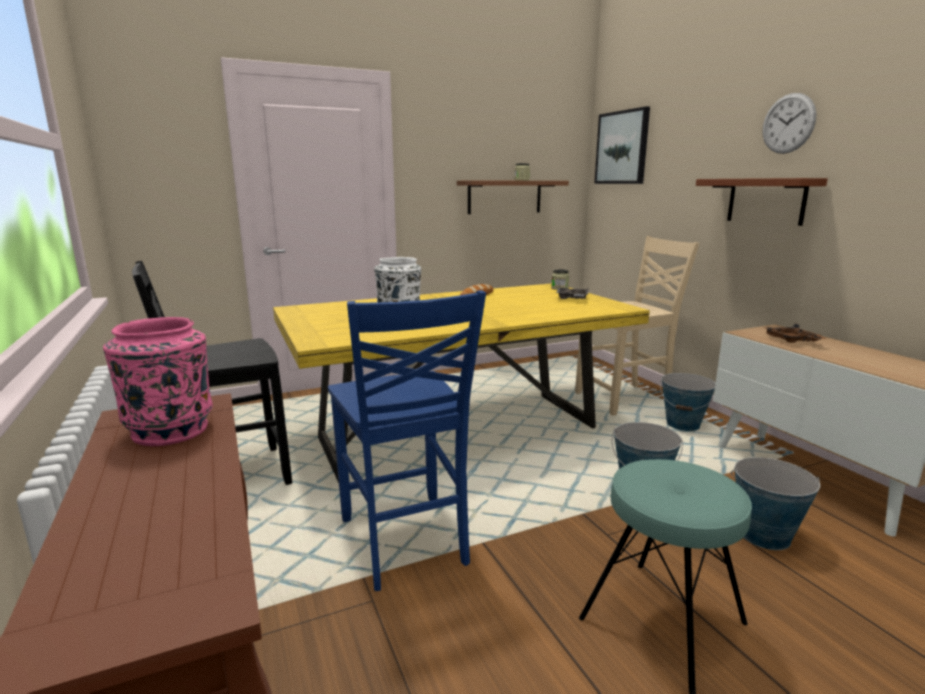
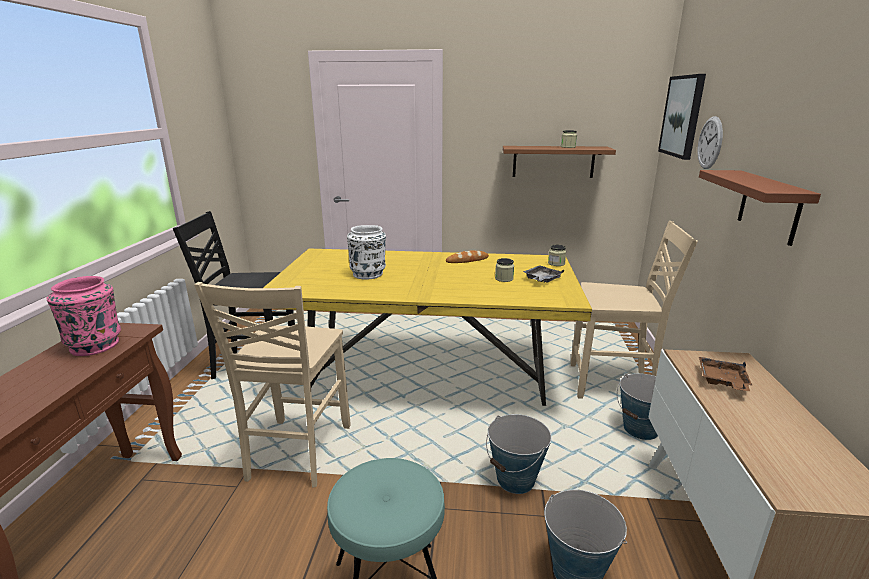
camera: 30 degrees right, 5 degrees up
(405, 542) = (297, 453): blue chair -> beige chair
(540, 302) = (504, 279): none -> jar
(788, 123) = (800, 116): wall clock -> wall clock (710, 143)

